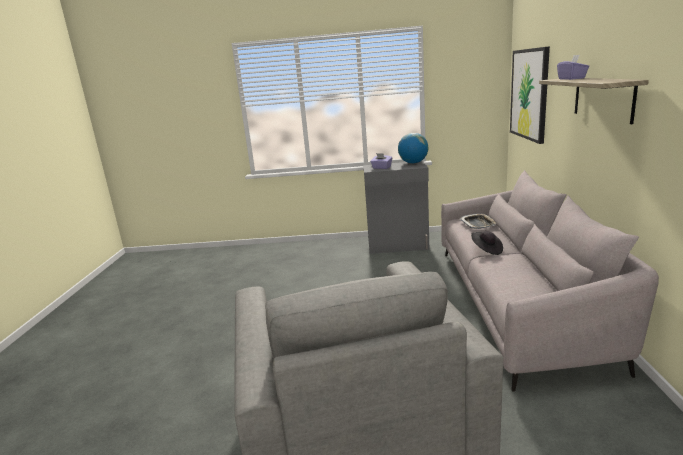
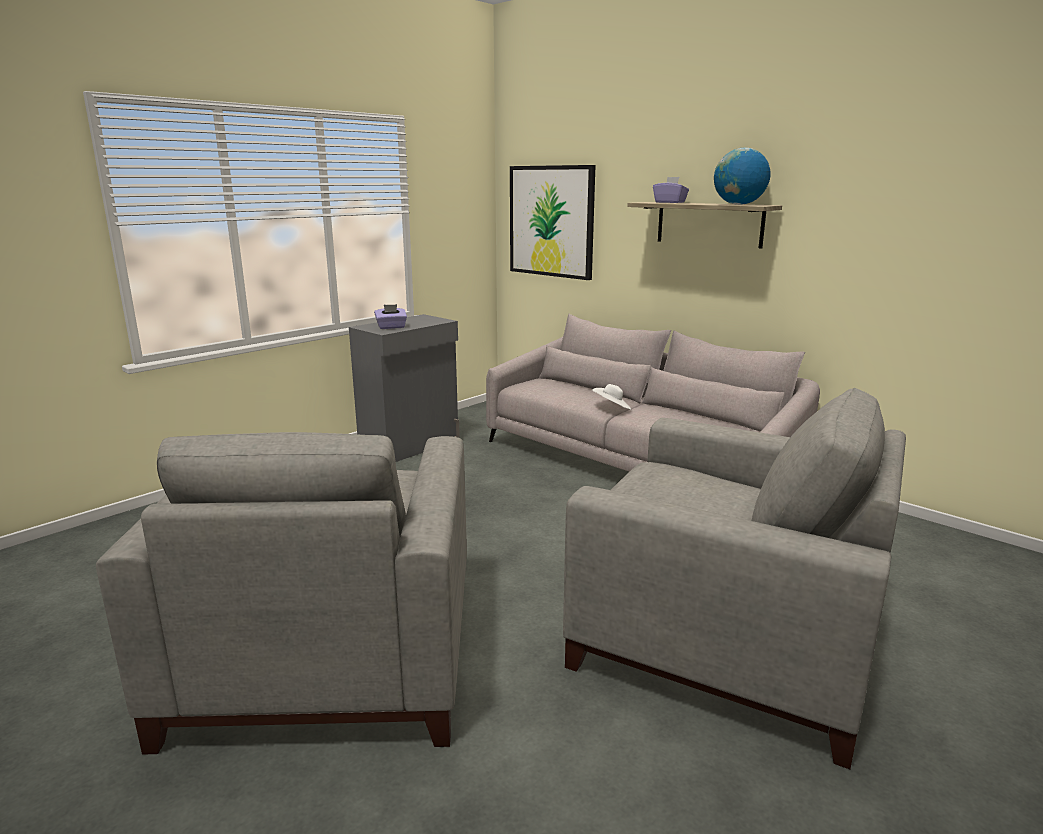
camera: 50 degrees left, 0 degrees up
(205, 333) = (330, 649): none -> grey armchair
(413, 163) = (420, 318): globe -> globe (738, 204)
(478, 224) = (550, 386): tray -> none
(486, 250) = (611, 408): black hat -> white hat

